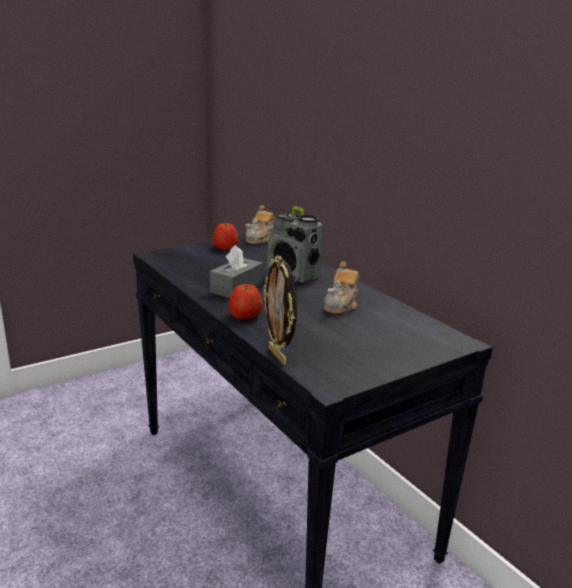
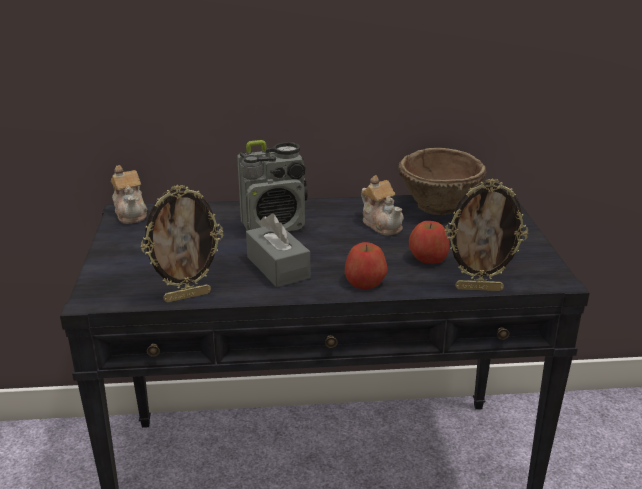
camera: 60 degrees left, 5 degrees up
(177, 273) = (187, 296): none -> picture frame
(226, 247) = (129, 241): apple -> apple (428, 258)
(404, 321) = (439, 207): none -> brown bowl

